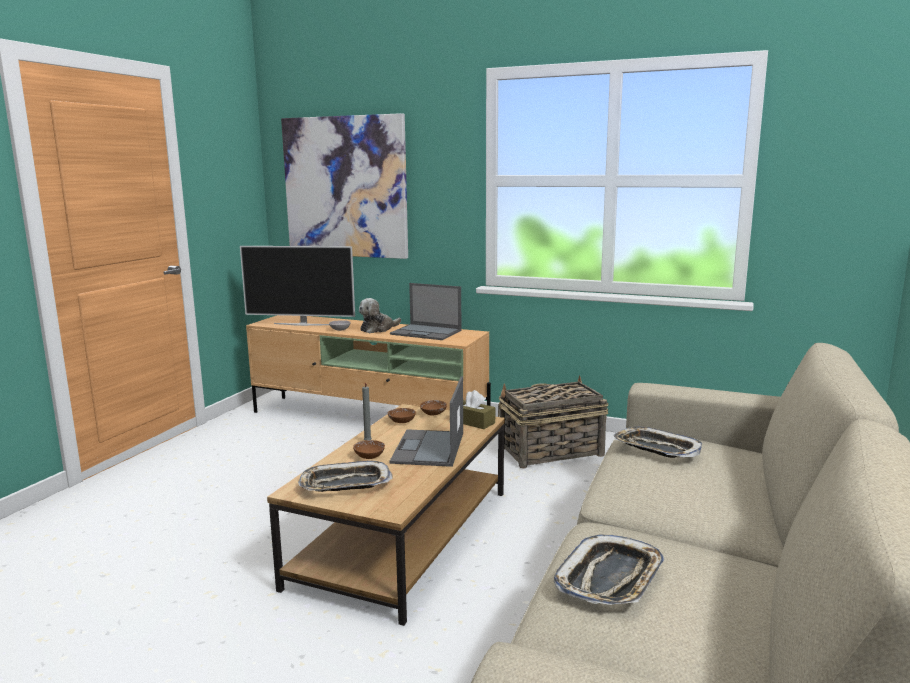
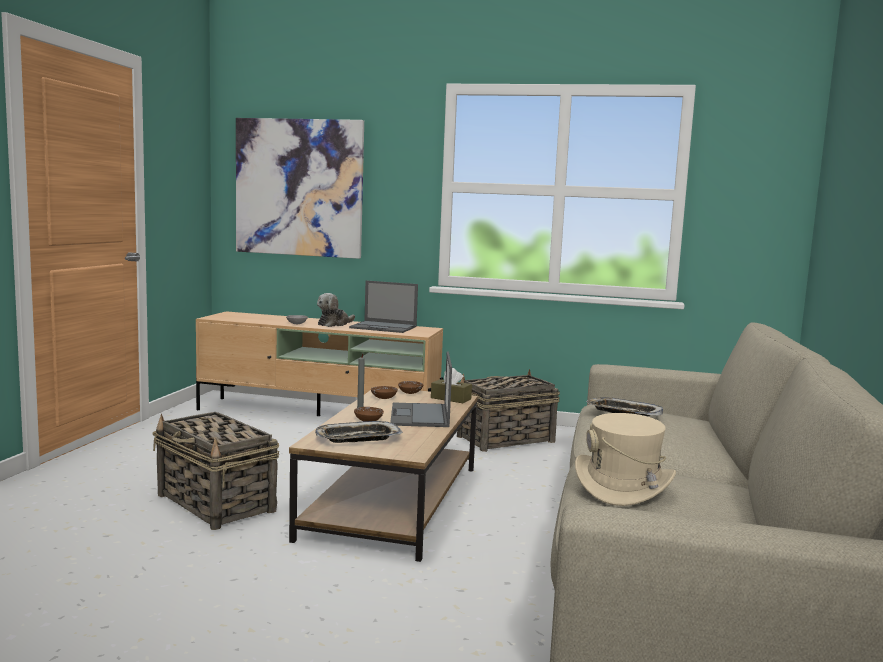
camera: 10 degrees left, 5 degrees down
(224, 535) = (216, 504): none -> basket
(302, 324) = (254, 319): television -> none
(610, 578) = (623, 486): tray -> beige hat

